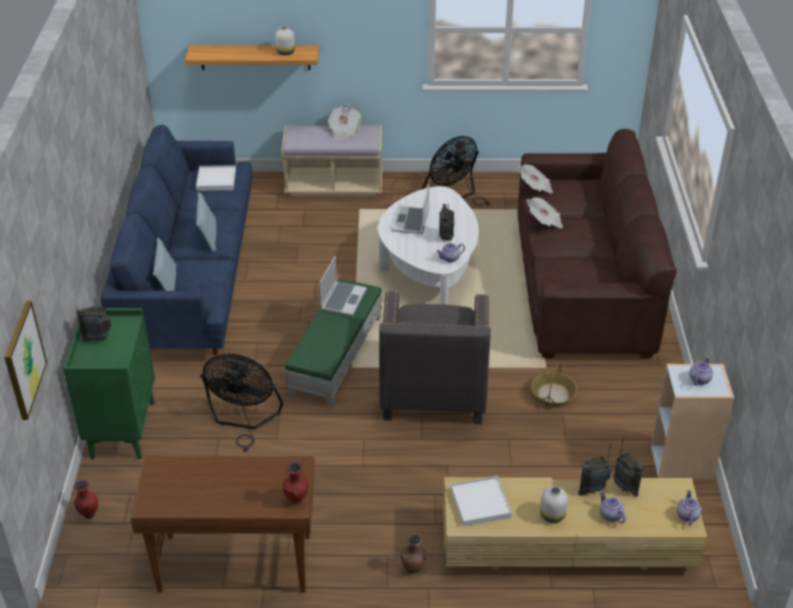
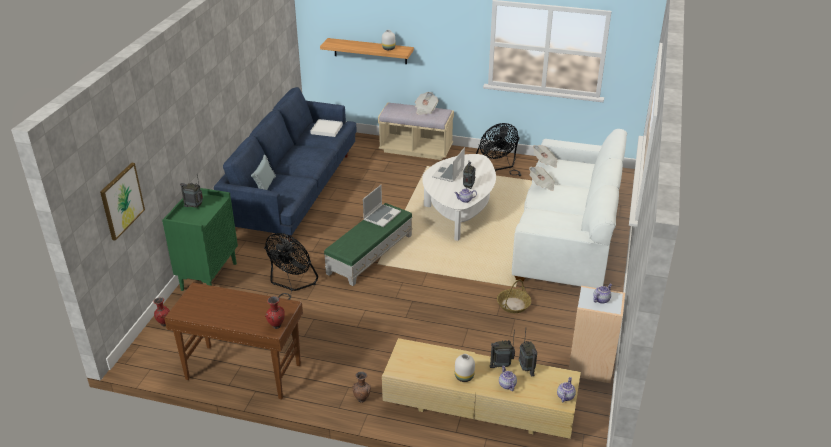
camera: 15 degrees right, 5 degrees down
(208, 235) = (305, 162): blue pillow -> none
(433, 392) = (427, 289): grey armchair -> none
(480, 503) = (415, 359): white tray -> none
(581, 282) = (566, 235): brown sofa -> white sofa

